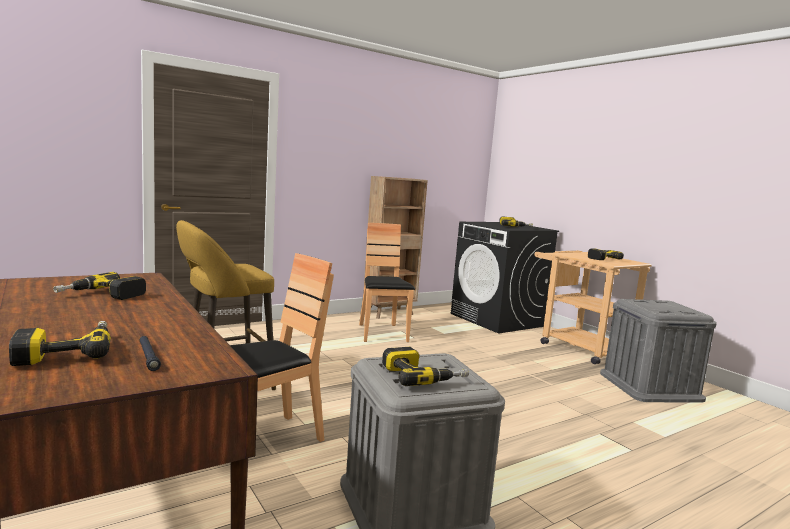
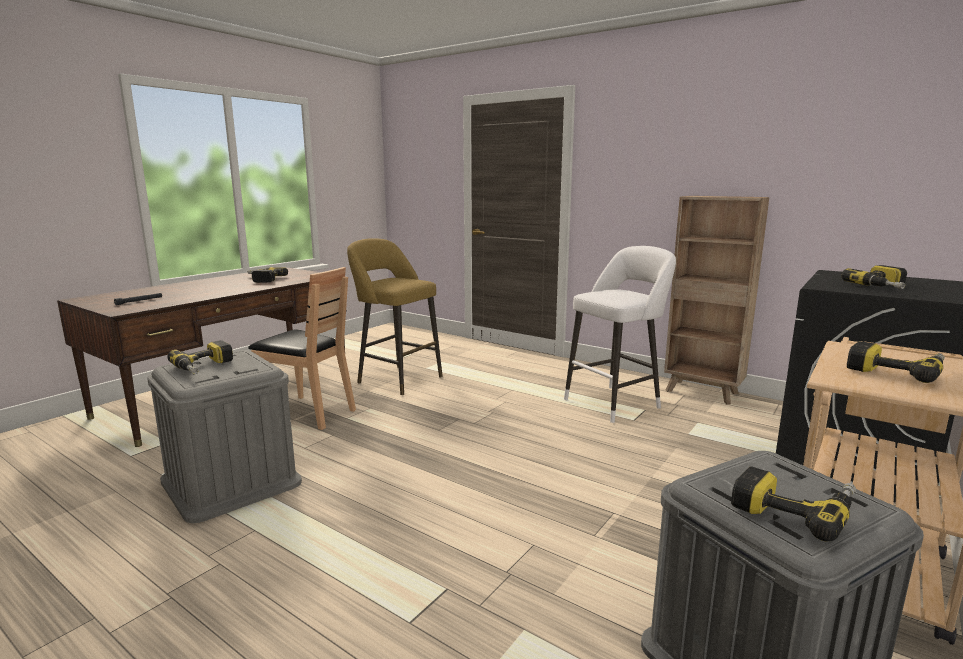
camera: 70 degrees right, 5 degrees up
(66, 351) = (147, 293): power drill -> power drill (794, 509)
(381, 333) = (615, 402): brown chair -> white stool

